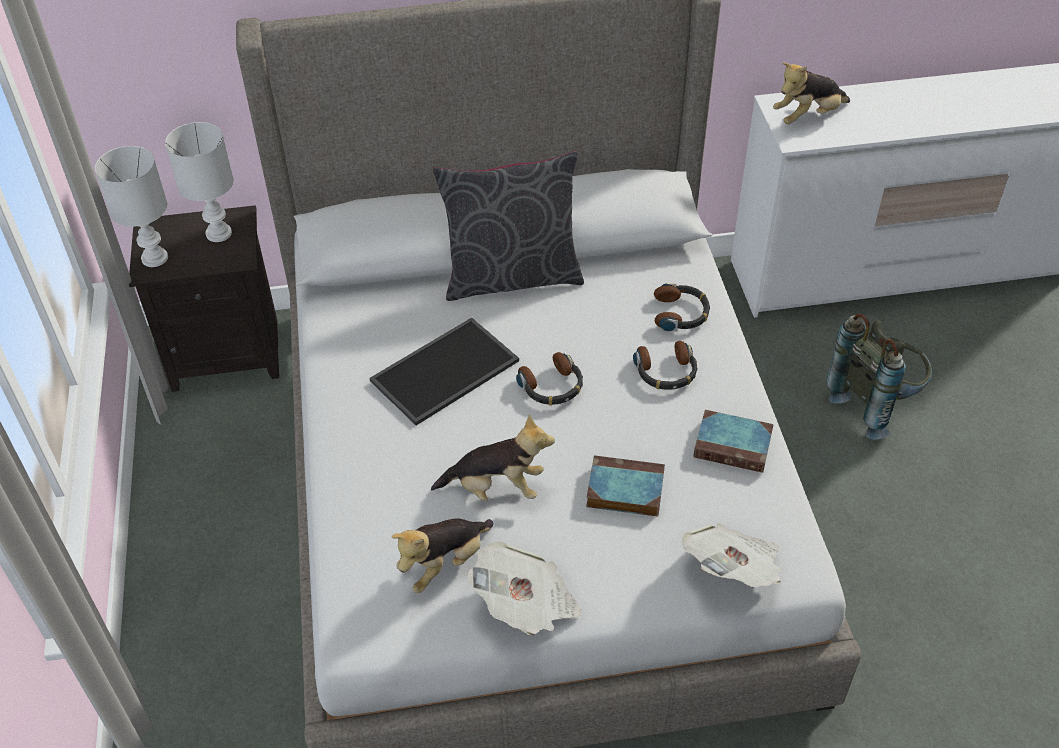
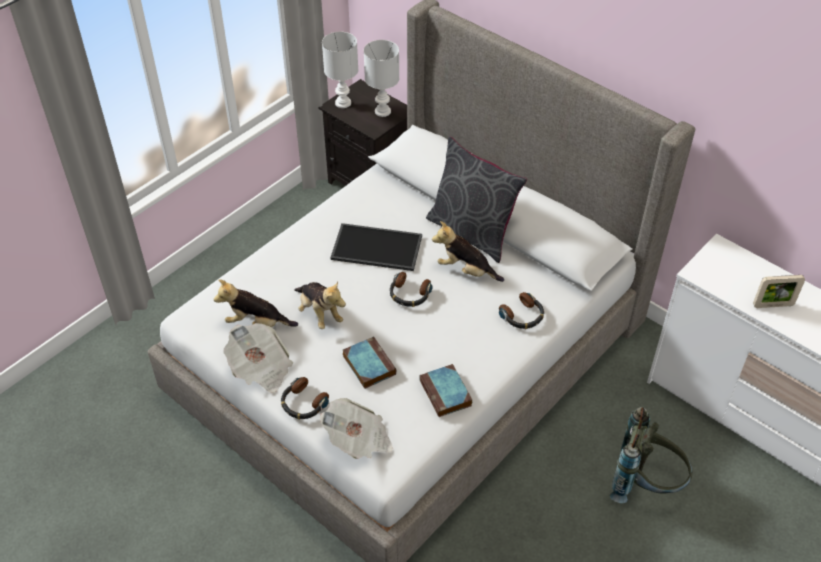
camera: 50 degrees right, 0 degrees up
(666, 372) = (470, 335): headphones -> headphones (303, 403)
(808, 117) = (727, 268): plush toy -> plush toy (466, 270)
(884, 120) = (773, 305): none -> picture frame

